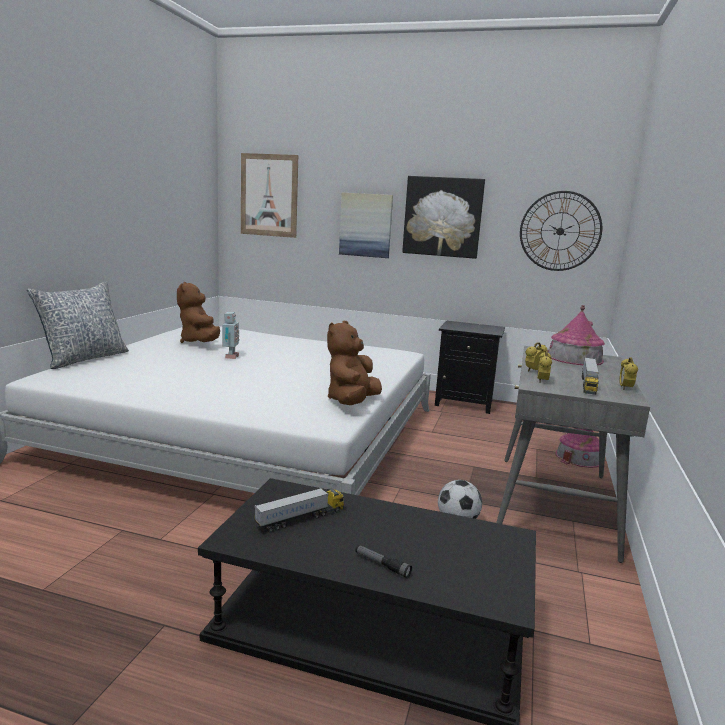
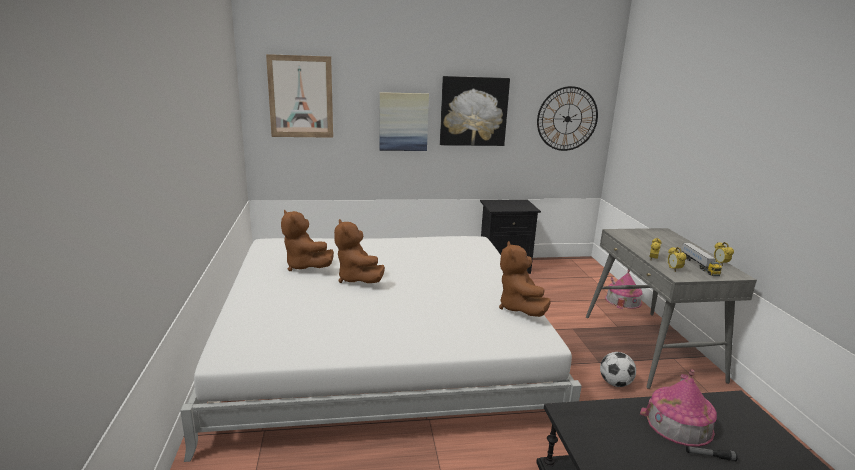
camera: 25 degrees left, 5 degrees up
(84, 358) = (225, 316): pillow -> none
(230, 357) = (357, 279): toy robot -> brown plush toy
(300, 519) = (616, 436): toy truck -> none
(574, 358) = (649, 237): toy house -> toy house (679, 423)

